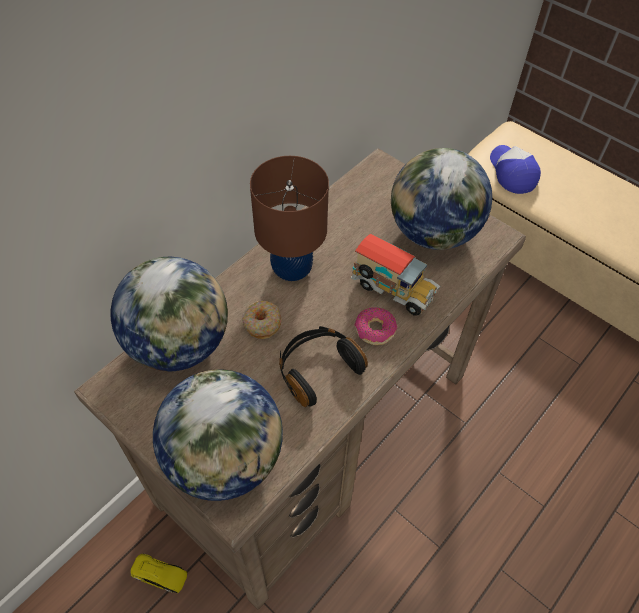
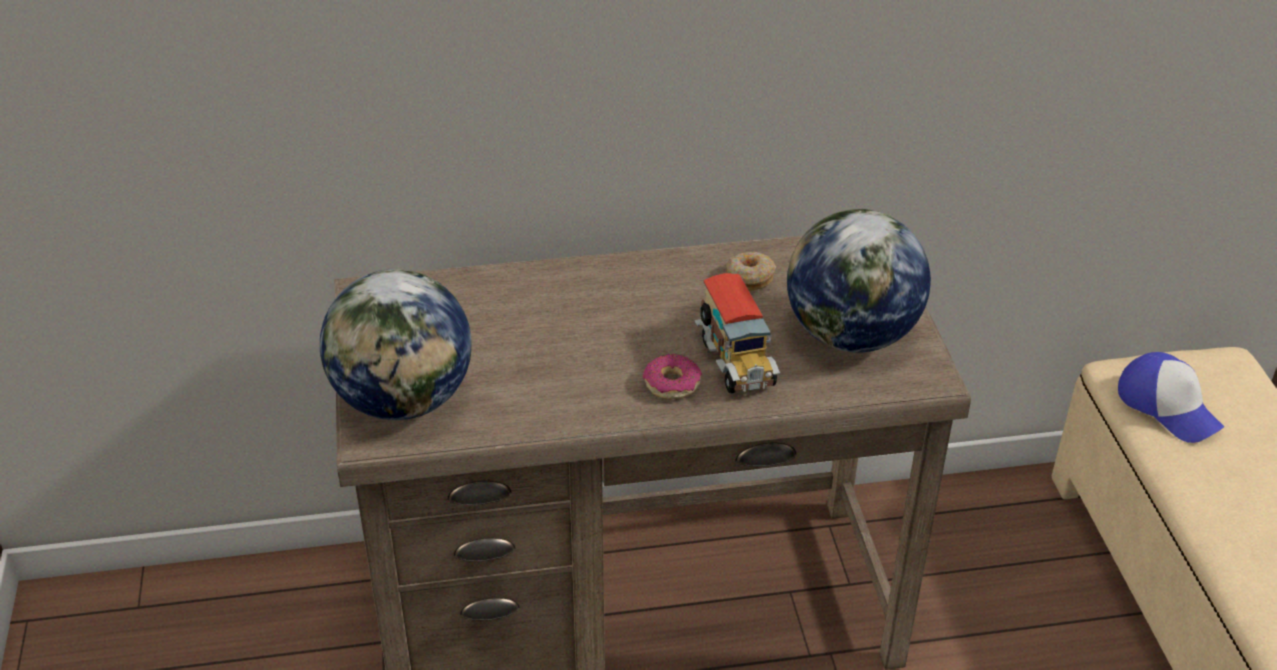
camera: 40 degrees right, 15 degrees down
(160, 574) = (331, 628): yellow toy car -> none
(179, 344) = (464, 292): globe -> none
(262, 323) = (561, 317): donut -> donut (749, 277)
(292, 271) = (645, 290): brown table lamp -> none
(318, 369) = (571, 384): black headphones -> none
(512, 172) = (1168, 407): cap -> cap turned 120 degrees clockwise

